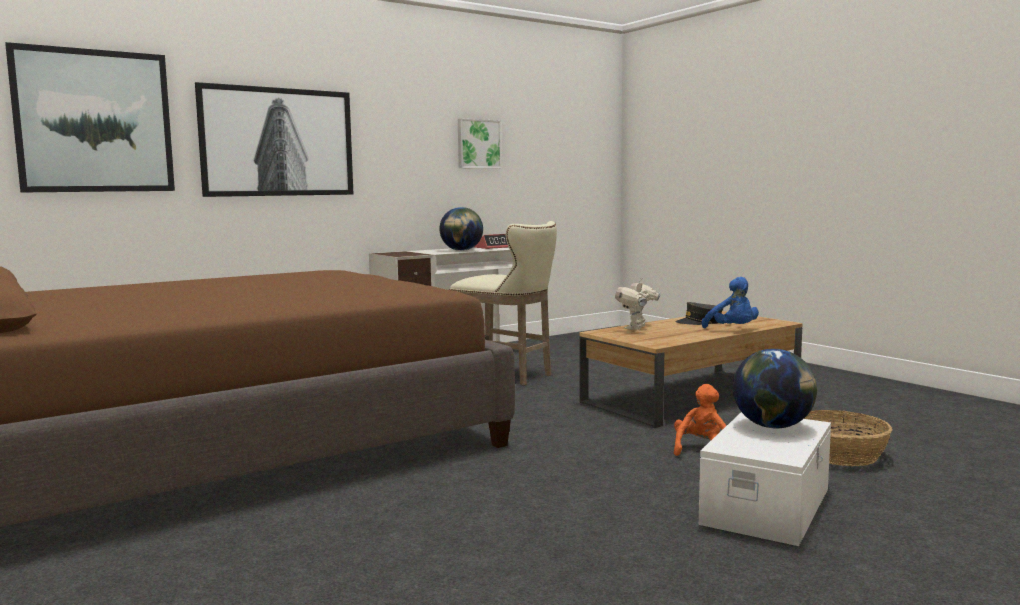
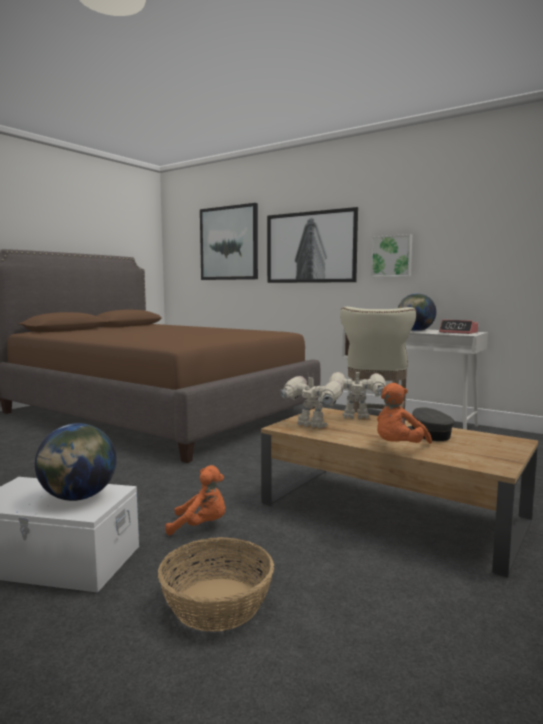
camera: 70 degrees right, 0 degrees up
(478, 144) = (474, 236): picture -> picture (391, 256)
(659, 338) = (311, 426): none -> toy robot
(733, 330) = (398, 447): blue plush toy -> orange plush toy

